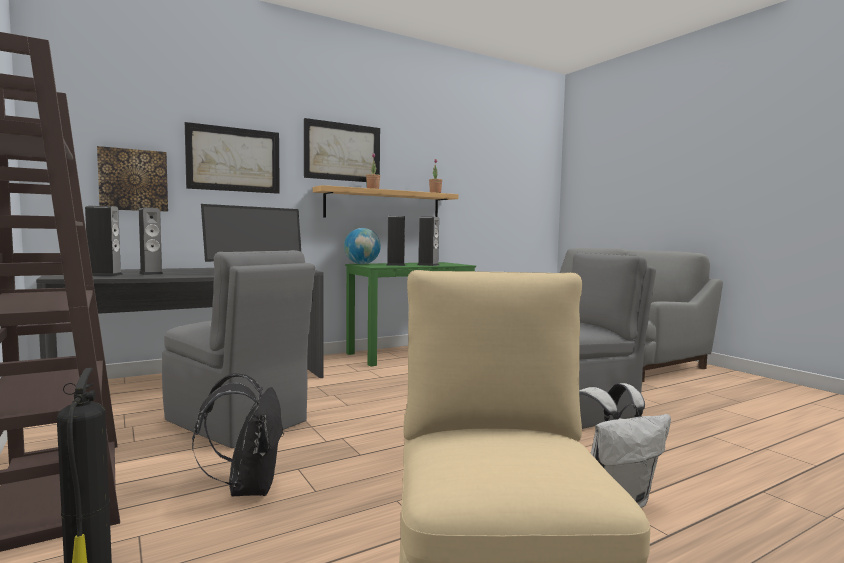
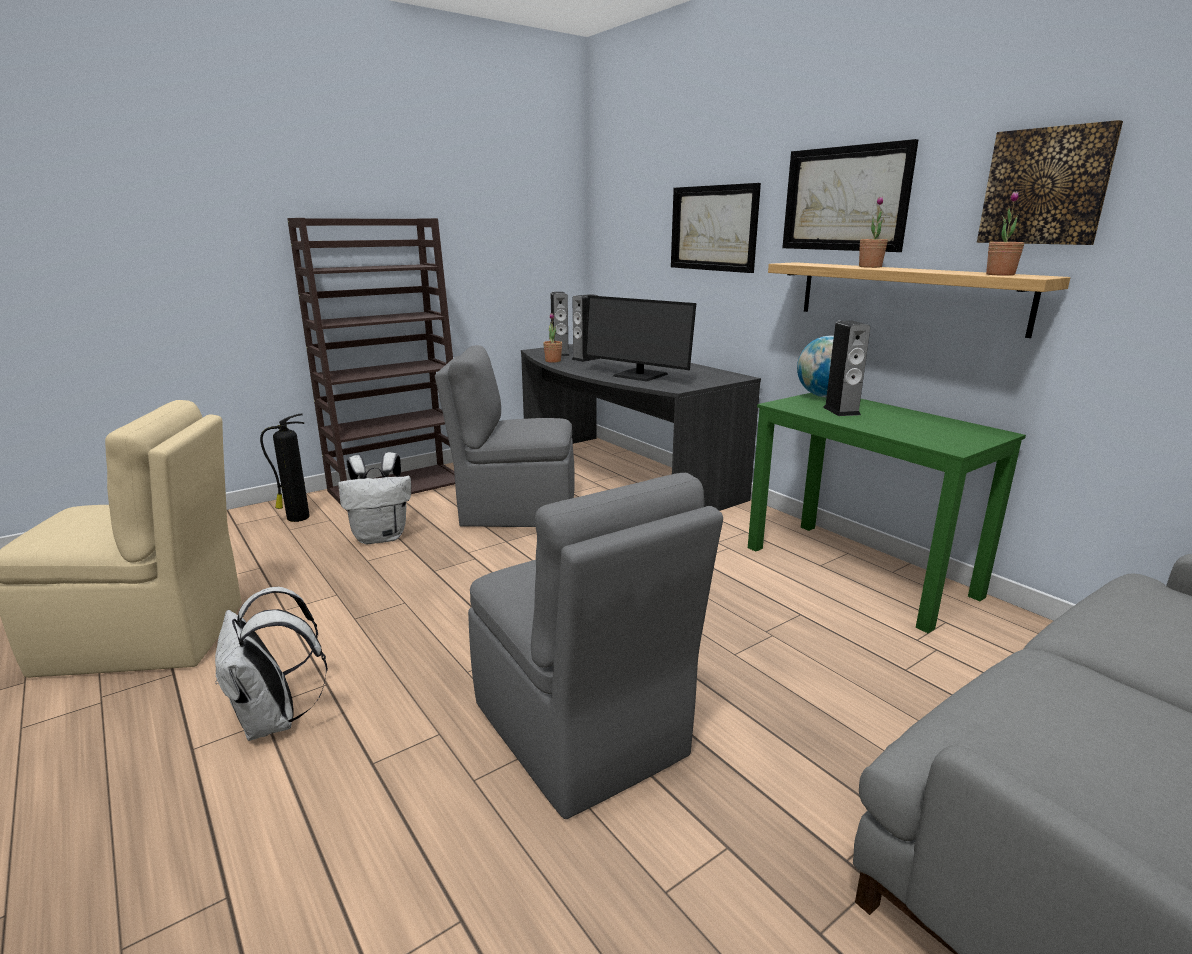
camera: 85 degrees right, 15 degrees up
(133, 180) = (640, 259): picture -> picture (1046, 186)
(140, 276) = (553, 361): none -> potted plant
(238, 422) = (515, 511): grey chair -> grey chair turned 60 degrees clockwise
(248, 488) = (381, 537): black backpack -> white backpack
(428, 265) = (885, 427): speaker -> none

